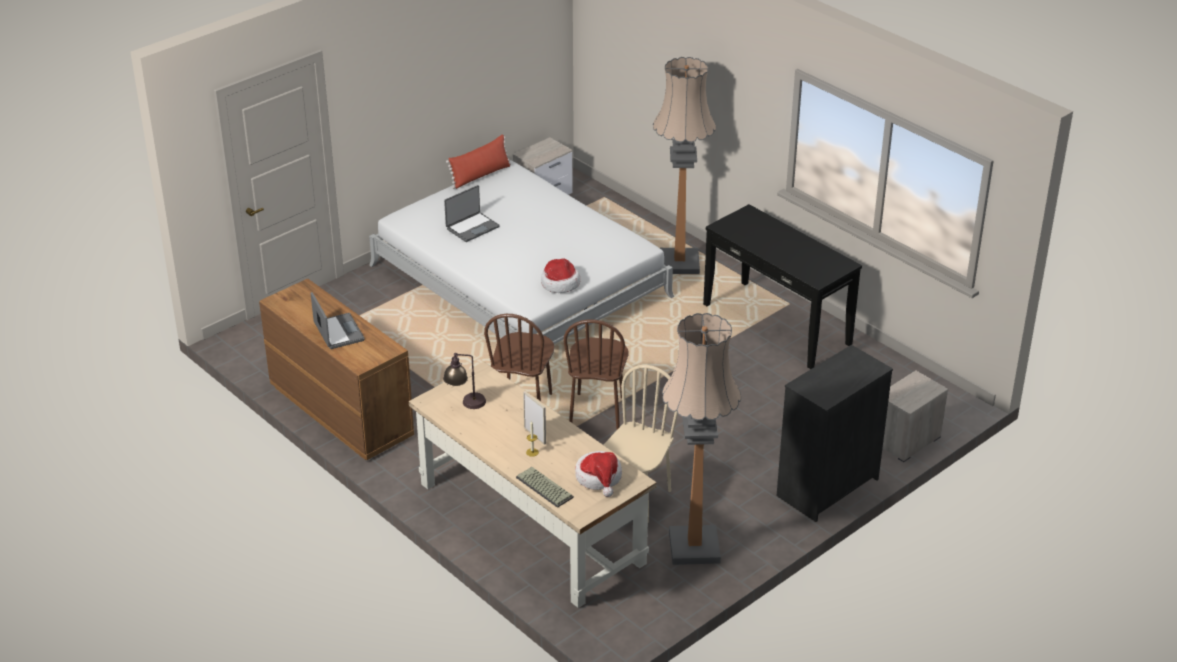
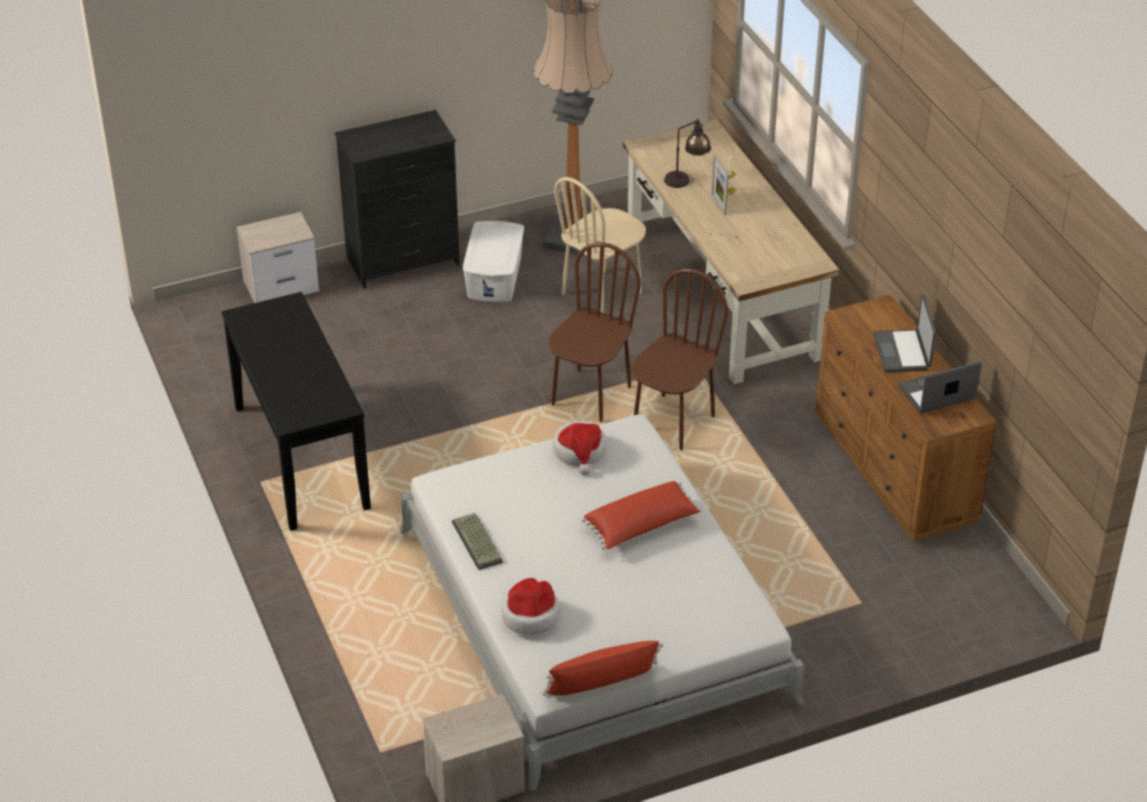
camera: 160 degrees left, 5 degrees up
(465, 404) = (778, 252): table lamp -> table lamp (686, 180)
(472, 227) = (657, 576): laptop -> laptop (937, 394)
(494, 250) = (642, 526): none -> red pillow
(543, 487) = (733, 157): keyboard -> keyboard (478, 542)
(599, 478) = (675, 154): hat -> hat (530, 615)
(679, 264) = (355, 586): floor lamp -> none
(738, 492) = (495, 276): none -> white storage box

